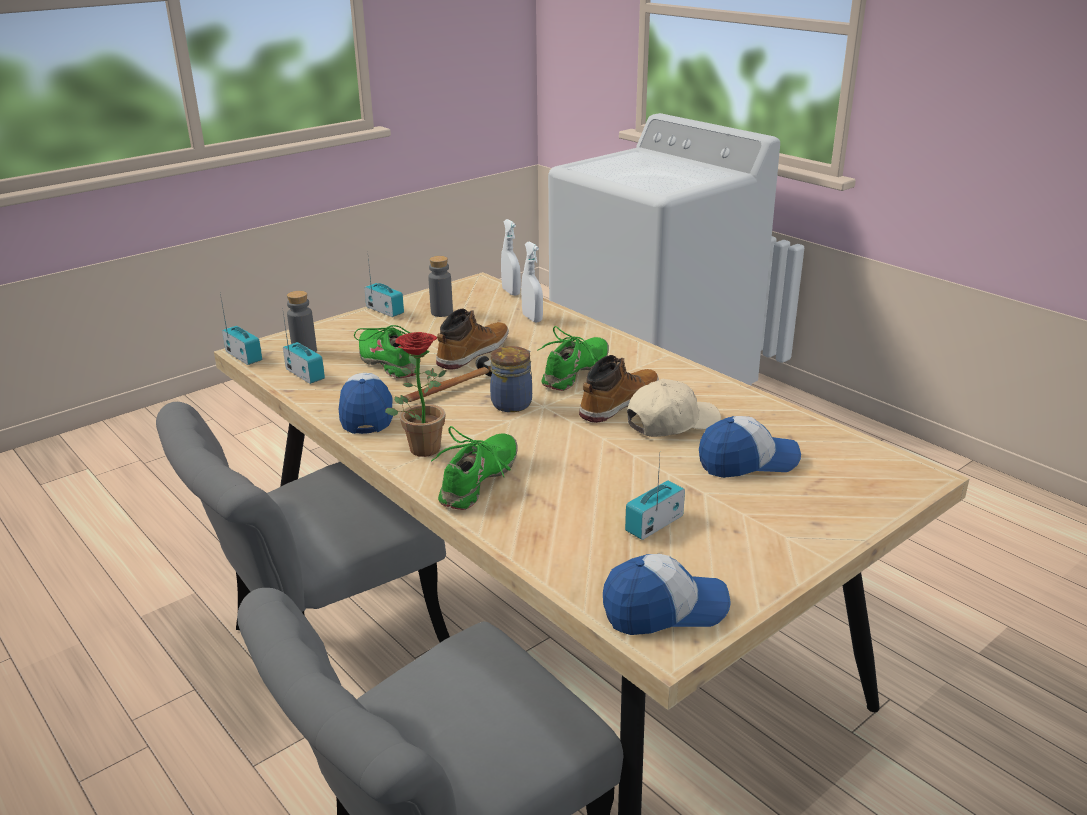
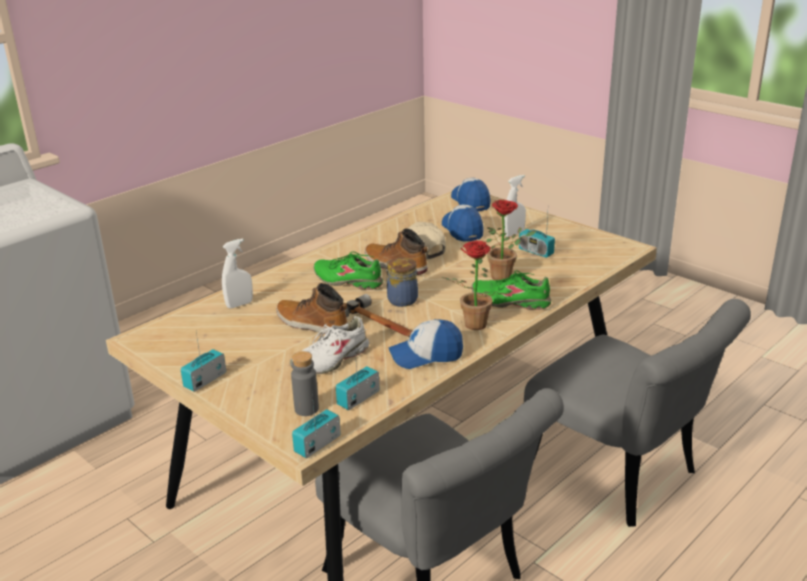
camera: 95 degrees left, 0 degrees up
(389, 362) = (331, 359): green shoe -> white shoe
(441, 312) = (217, 348): grey bottle -> none
(511, 292) = (171, 319): white spray bottle -> white spray bottle (513, 234)
(562, 485) = (506, 277): none -> potted plant
(664, 610) = (606, 248): cap -> cap (470, 202)

